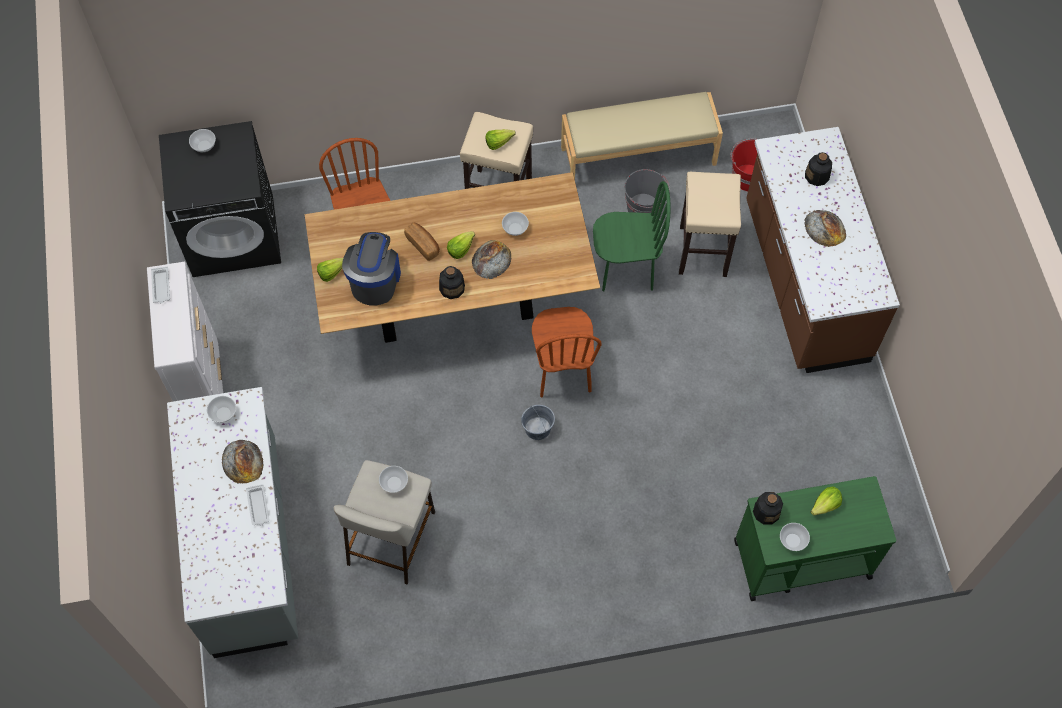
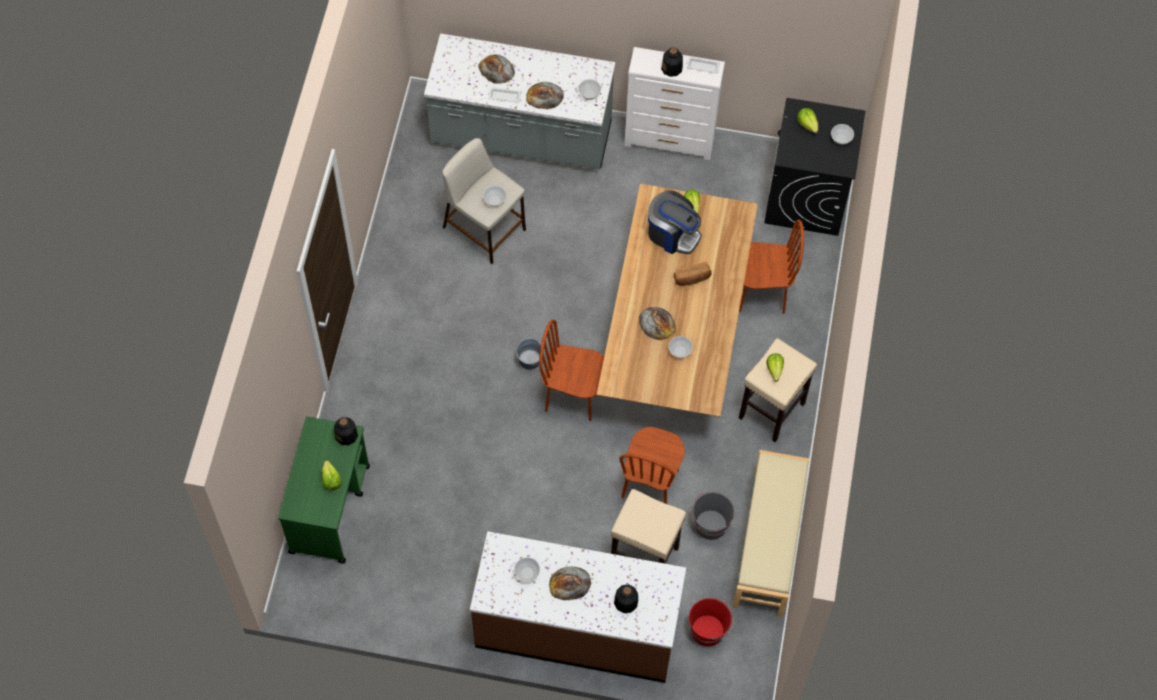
camera: 110 degrees right, 0 degrees up
(220, 531) = (496, 69): none -> bread
(452, 288) = (642, 286): bottle -> bottle (672, 68)
(460, 248) = (677, 304): lettuce -> lettuce (808, 124)
(626, 270) = (650, 484): green chair -> brown chair
(793, 541) = (314, 443): bowl -> bowl (526, 573)

